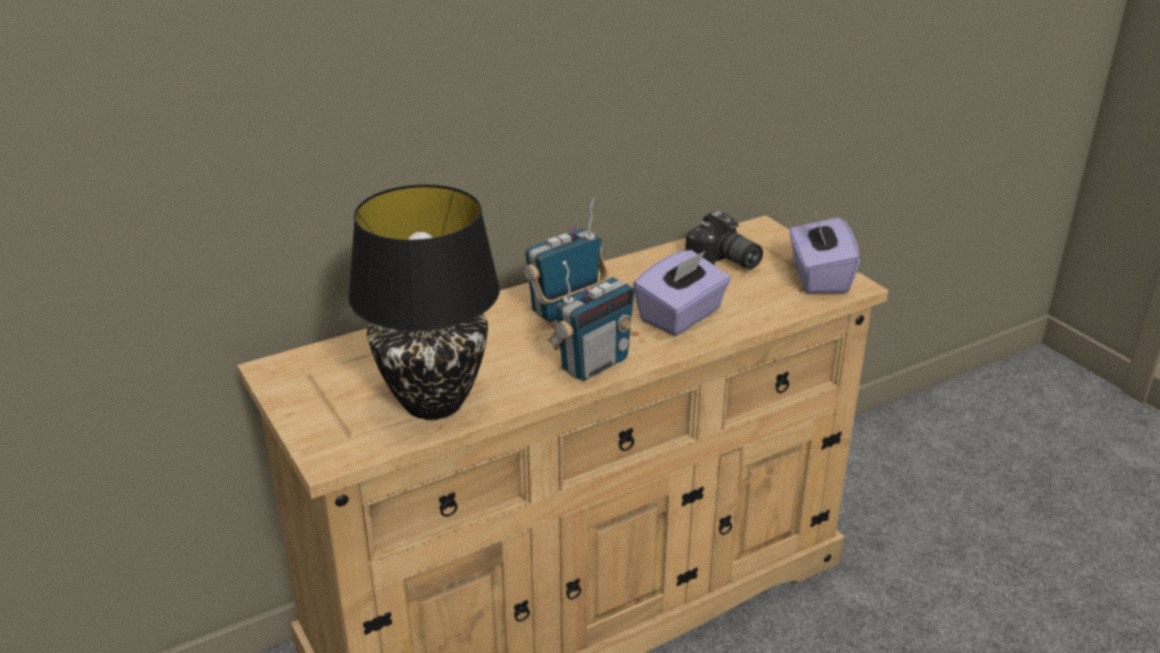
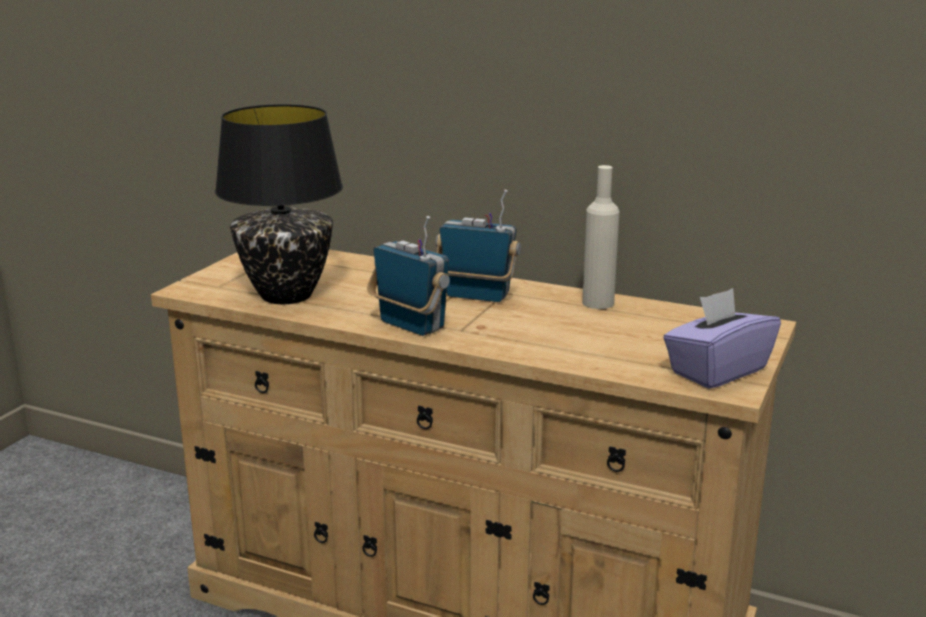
camera: 55 degrees right, 10 degrees down
(593, 364) = (411, 326): radio -> radio turned 150 degrees counterclockwise
(645, 266) = (598, 303): none -> beige bottle
(681, 316) = (538, 335): purple tissue box -> none
(723, 262) = (665, 327): camera -> none

